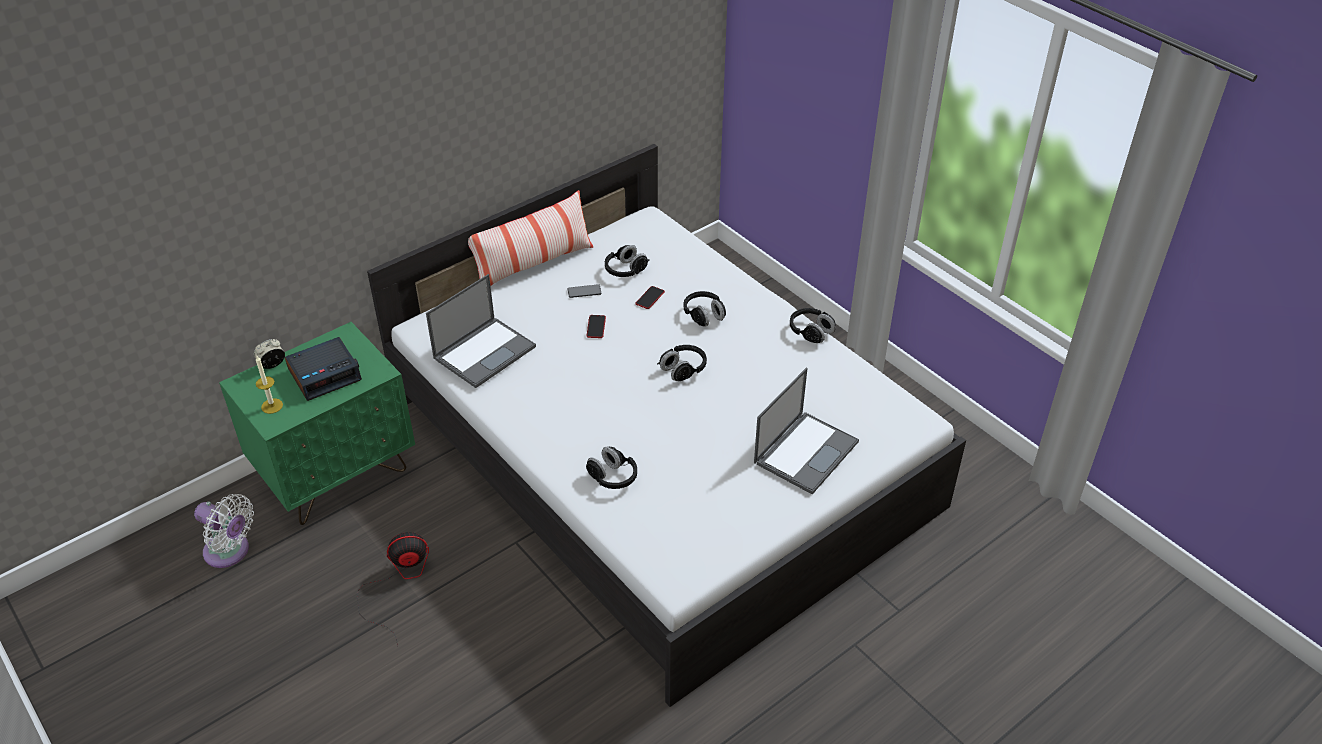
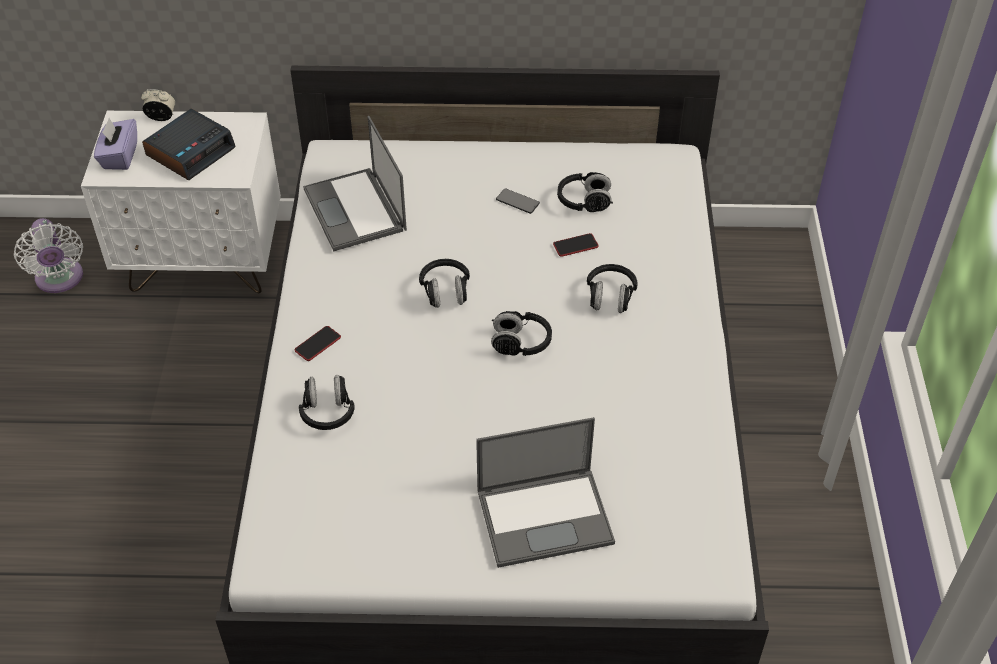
camera: 40 degrees right, 5 degrees up
(272, 406) = (119, 156): candle -> purple tissue box
(325, 374) = (191, 151): alarm clock -> alarm clock turned 60 degrees counterclockwise
(337, 475) = (204, 262): green nightstand -> white nightstand
(398, 582) = (149, 395): fan -> none
(485, 351) = (355, 210): laptop -> laptop turned 75 degrees clockwise
(533, 264) = (500, 146): pillow -> none
(596, 327) = (486, 245): phone -> phone (317, 344)
(810, 332) = (706, 385): black headphones -> black headphones (445, 292)

